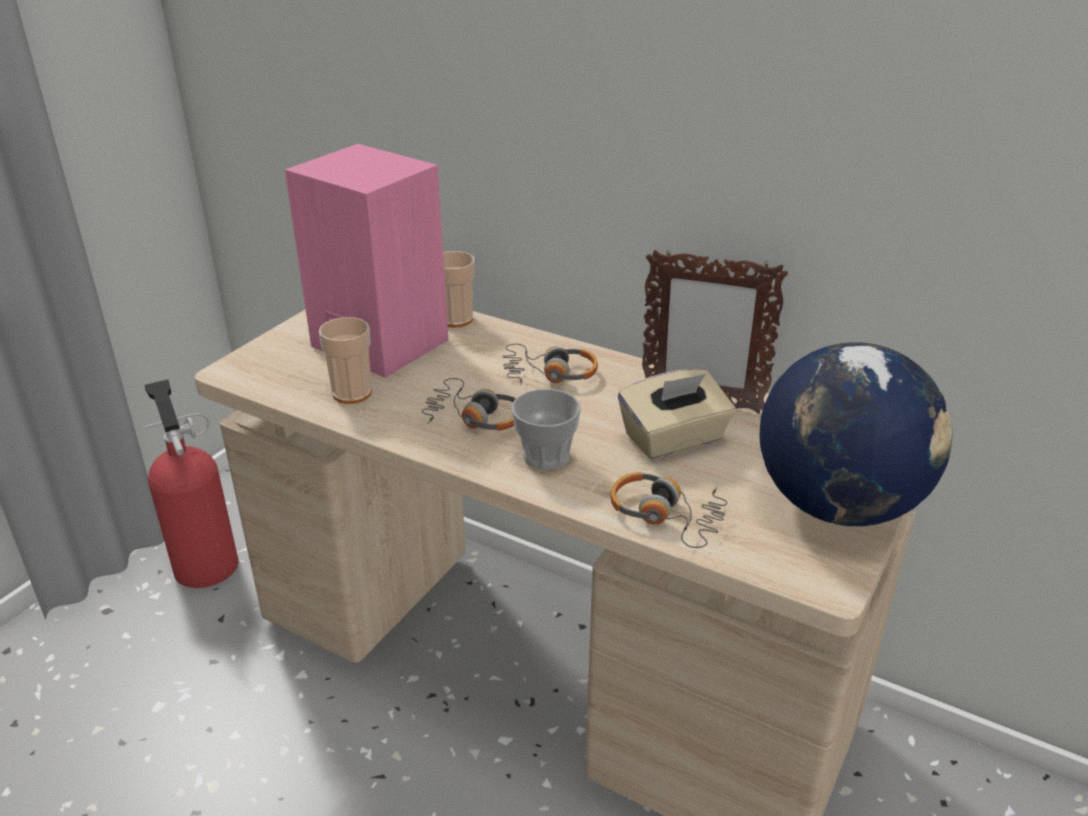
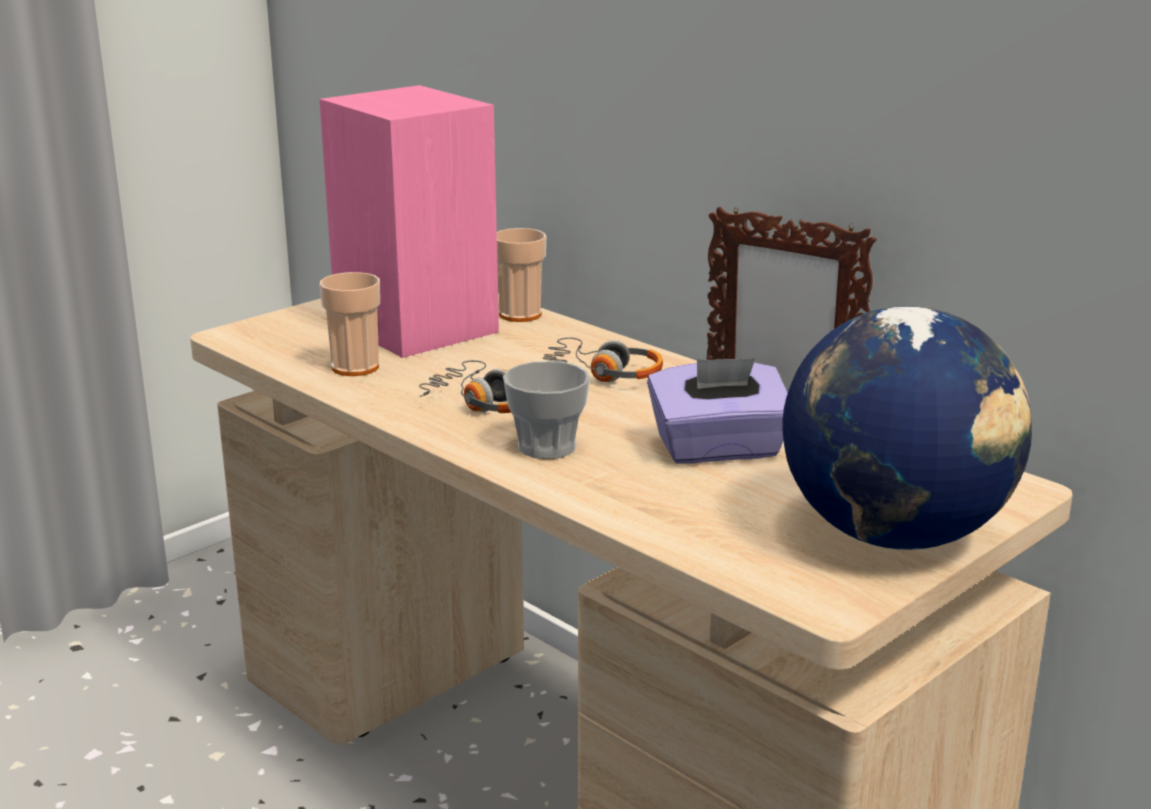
camera: 15 degrees right, 10 degrees down
(205, 562) = (206, 614): fire extinguisher -> none
(665, 516) = (660, 517): headphones -> none
(674, 440) = (718, 449): beige tissue box -> purple tissue box

